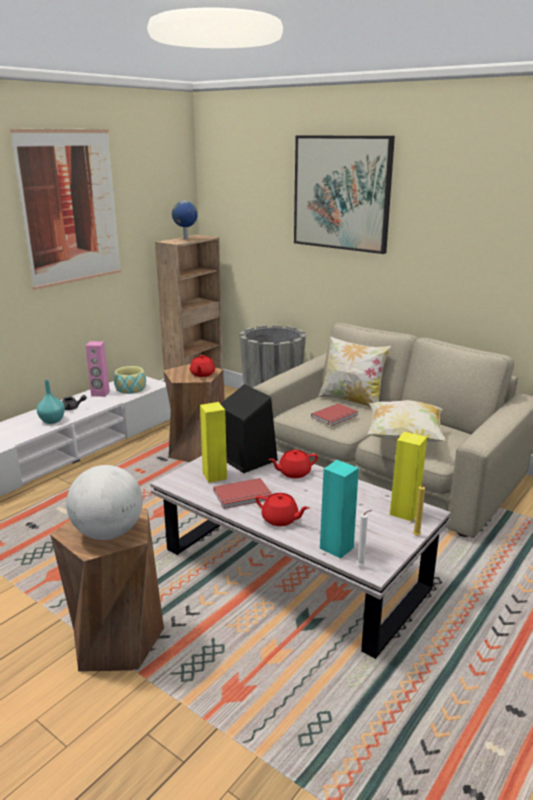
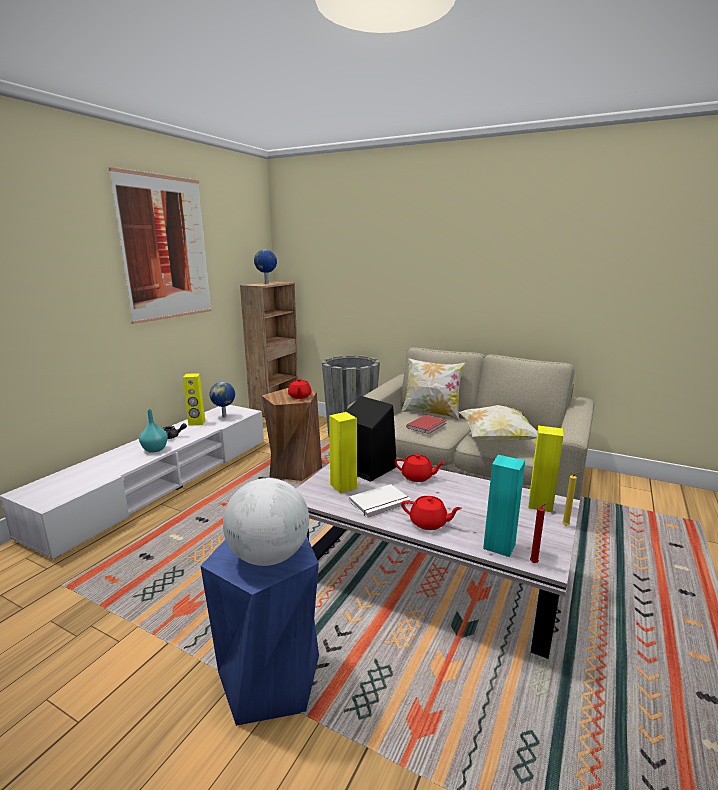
camera: 10 degrees left, 5 degrees down
(100, 394) = (196, 423): pink speaker -> yellow speaker
(116, 640) = (270, 678): brown stool -> blue stool
(131, 388) = (225, 416): bowl -> globe
(243, 496) = (380, 503): red book -> white book
(293, 473) = (417, 477): red teapot -> red teapot turned 135 degrees counterclockwise
(342, 193) = (408, 237): picture -> none
(362, 566) = (535, 563): white candle -> red candle

